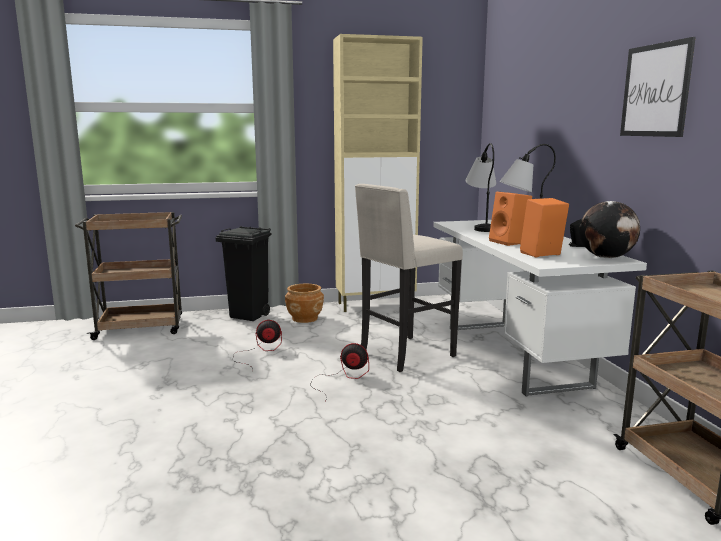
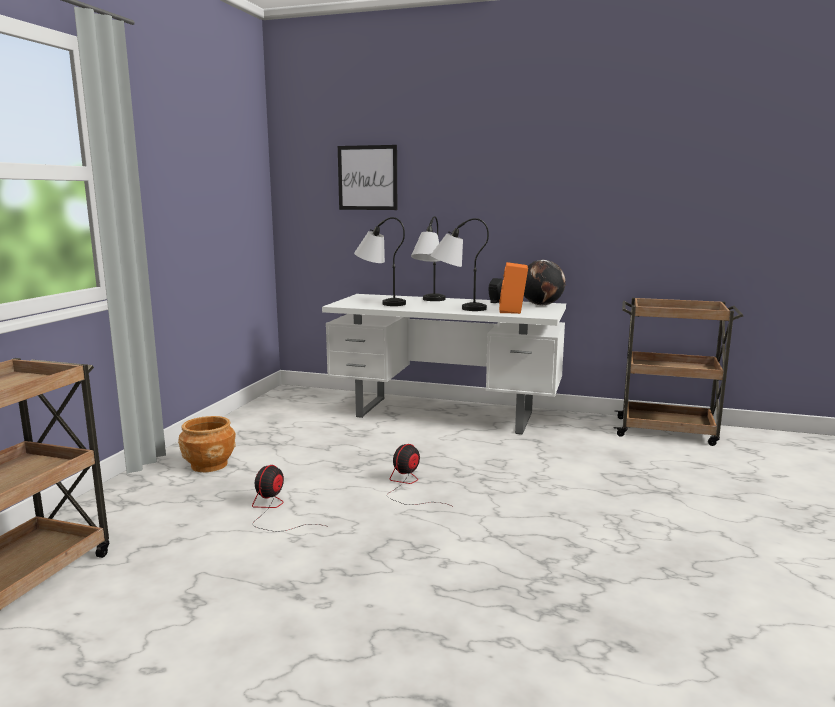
camera: 60 degrees left, 0 degrees up
(249, 316) = (134, 492): black trash can -> none
(376, 305) = (237, 424): beige cabinet -> none
(405, 355) = (390, 448): beige stool -> none
(509, 242) = (457, 308): orange speaker -> table lamp
(655, 90) = (552, 173): picture -> picture (367, 178)

